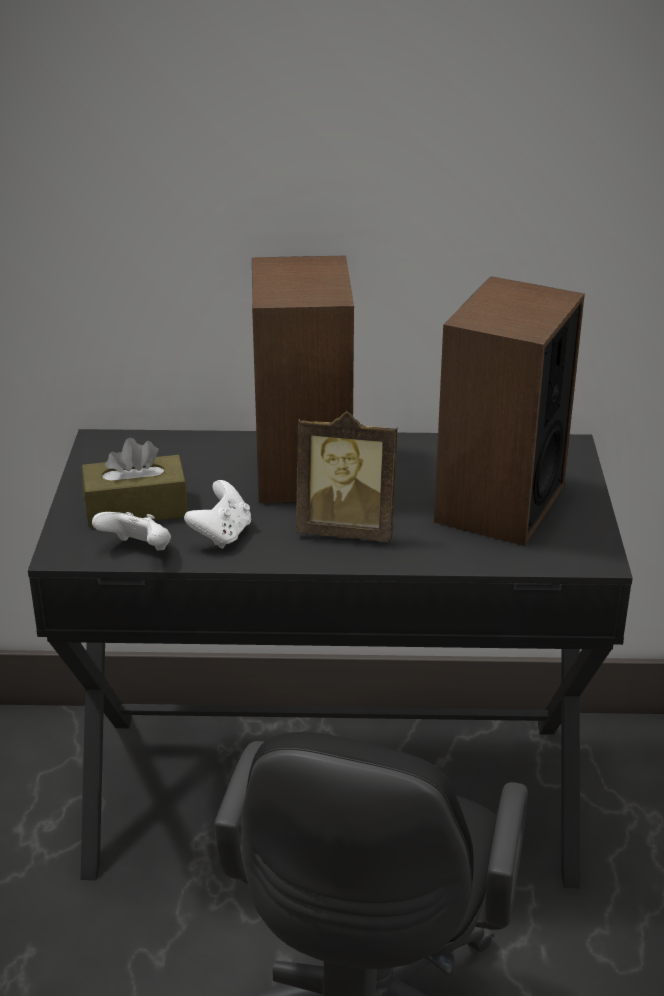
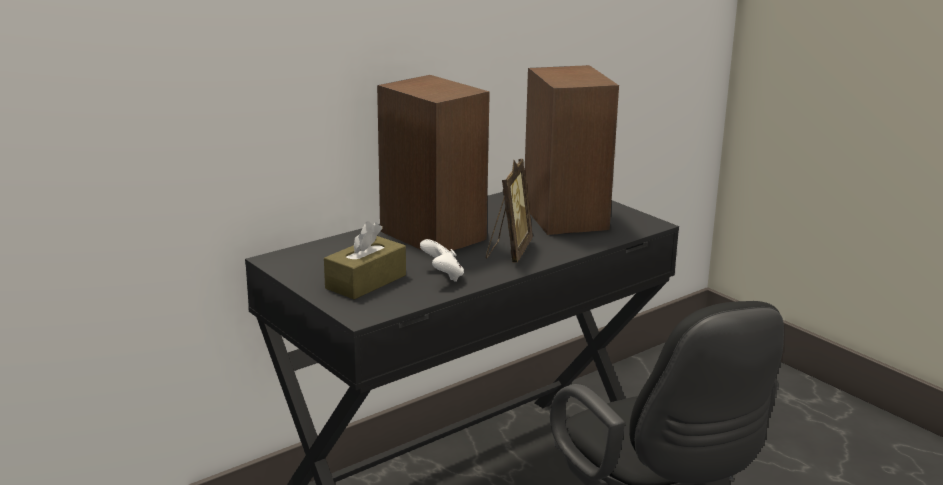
camera: 40 degrees left, 10 degrees down
(137, 550) = (406, 299): white game controller -> none
(347, 529) = (508, 251): picture frame -> picture frame turned 45 degrees counterclockwise

